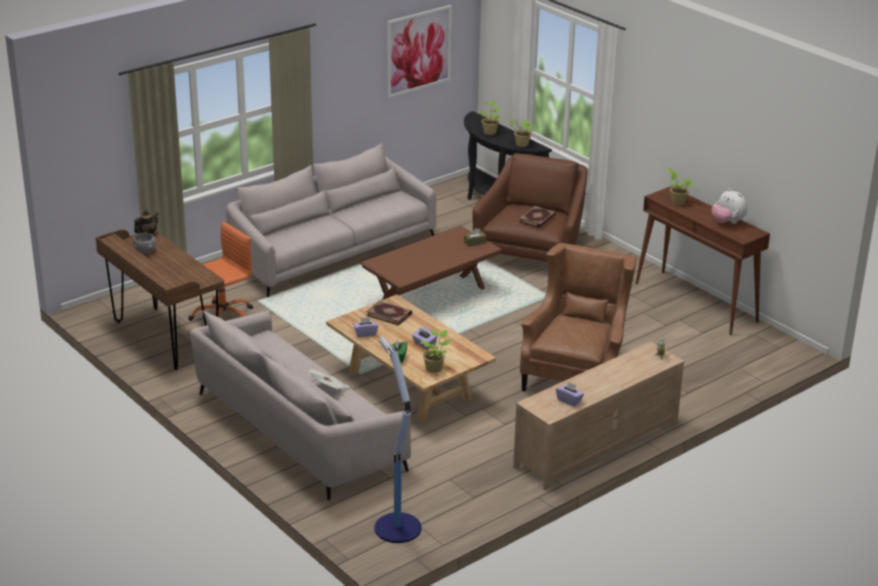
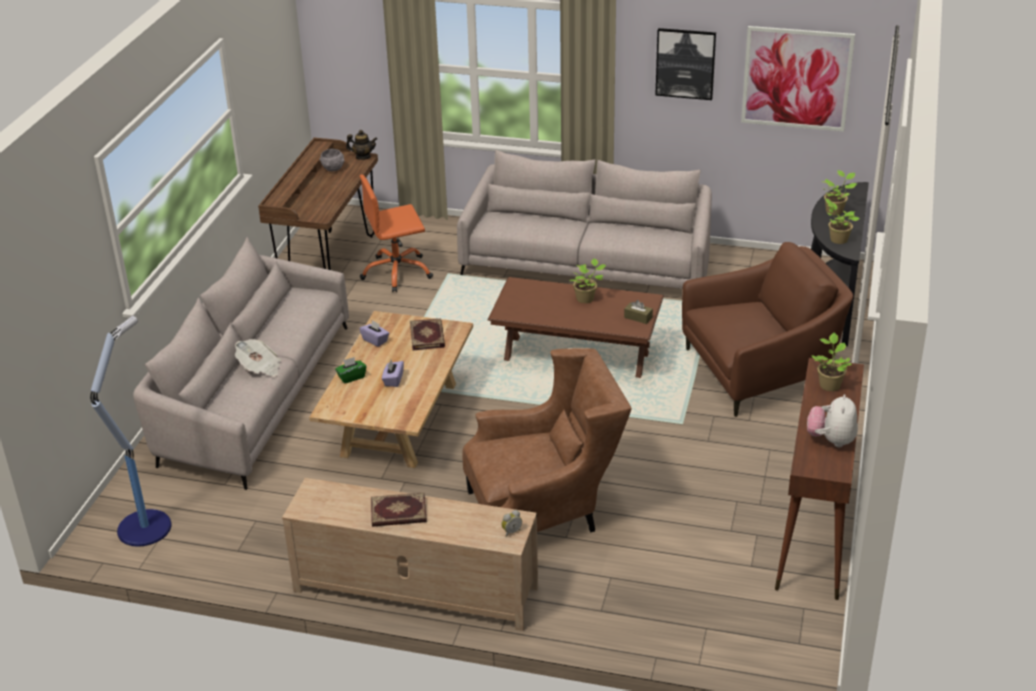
camera: 55 degrees right, 5 degrees up
(223, 318) = (397, 273): orange office chair -> orange office chair turned 150 degrees clockwise
(349, 65) = (685, 63): none -> picture
(434, 368) = (354, 406): potted plant -> potted plant (586, 299)
(537, 218) = (745, 329): book -> book (398, 513)
(569, 400) = (343, 509): purple tissue box -> none

